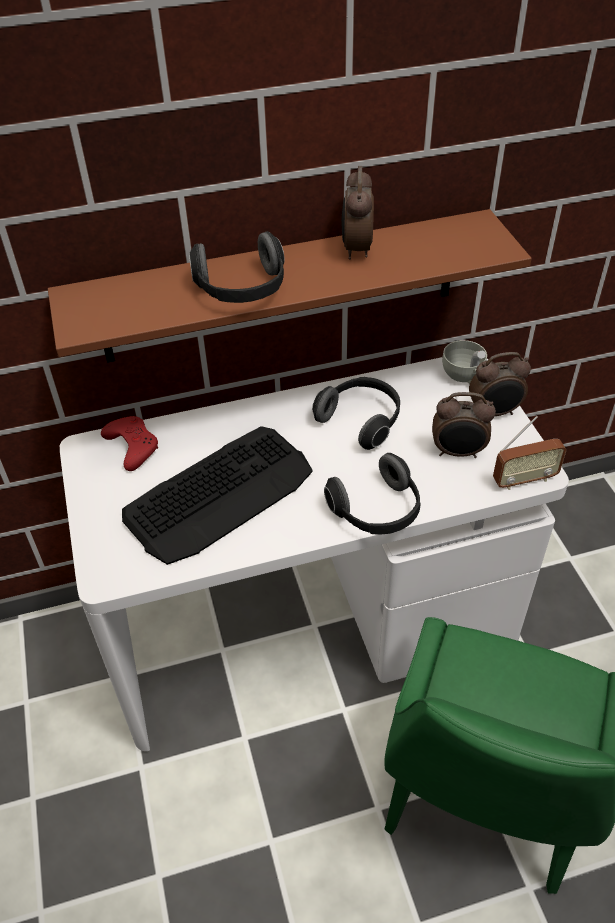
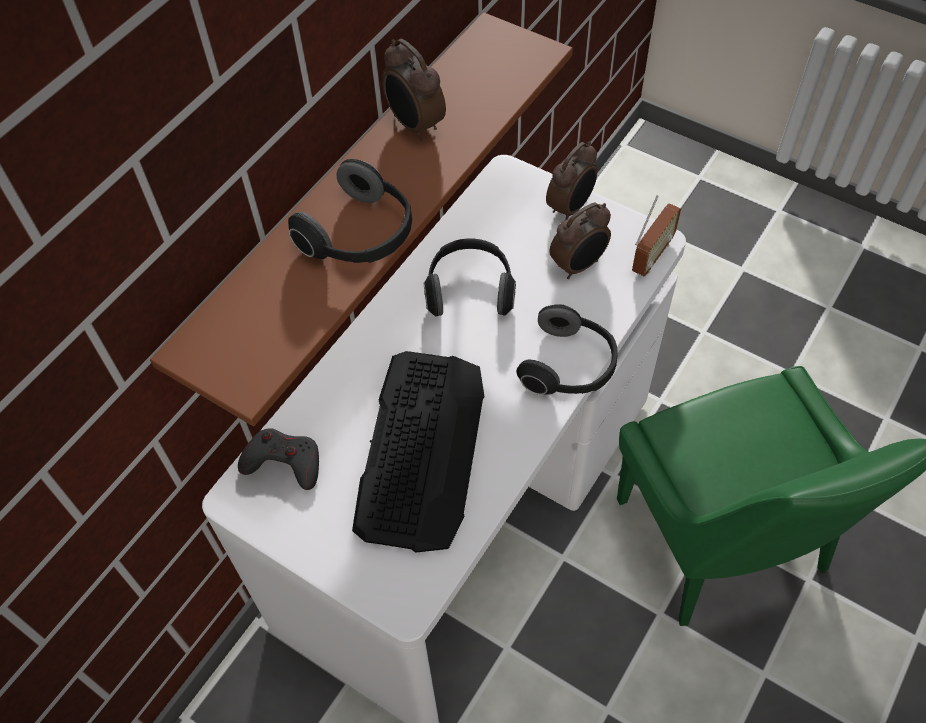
camera: 40 degrees left, 10 degrees up
(132, 446) = (283, 462): red game controller -> grey game controller
(465, 377) = (514, 188): white cup -> none

